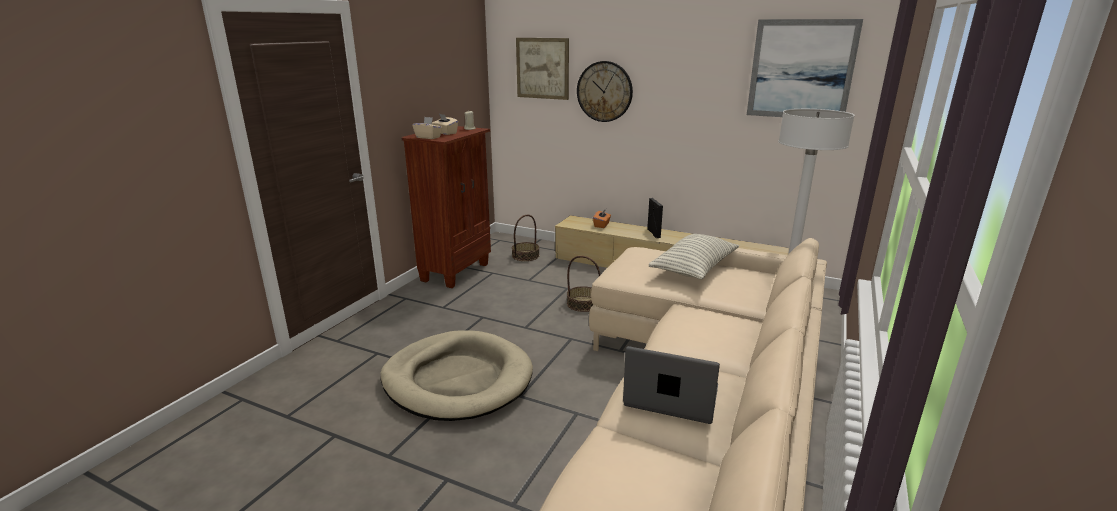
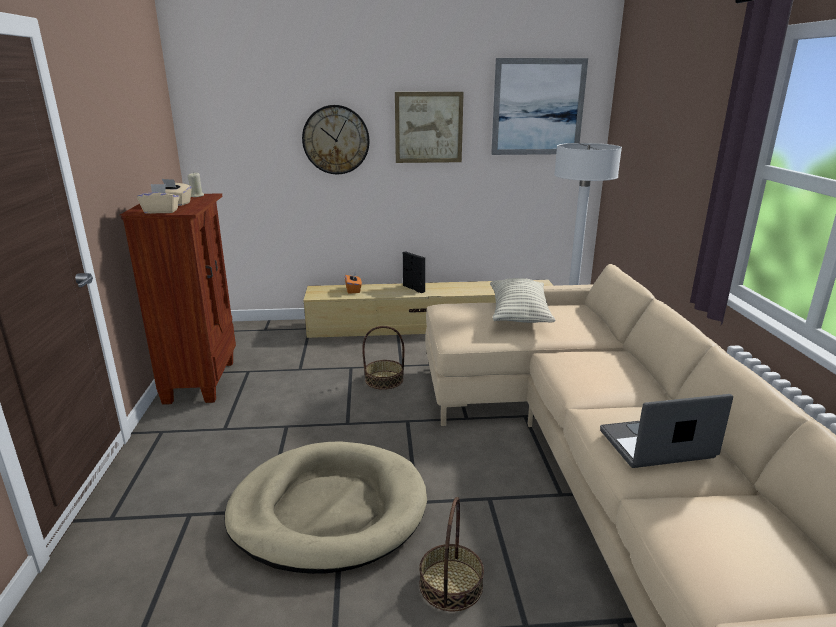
camera: 30 degrees left, 0 degrees up
(525, 256) = (269, 342): basket -> basket (451, 584)
(542, 68) = (253, 116): picture -> picture (428, 127)

